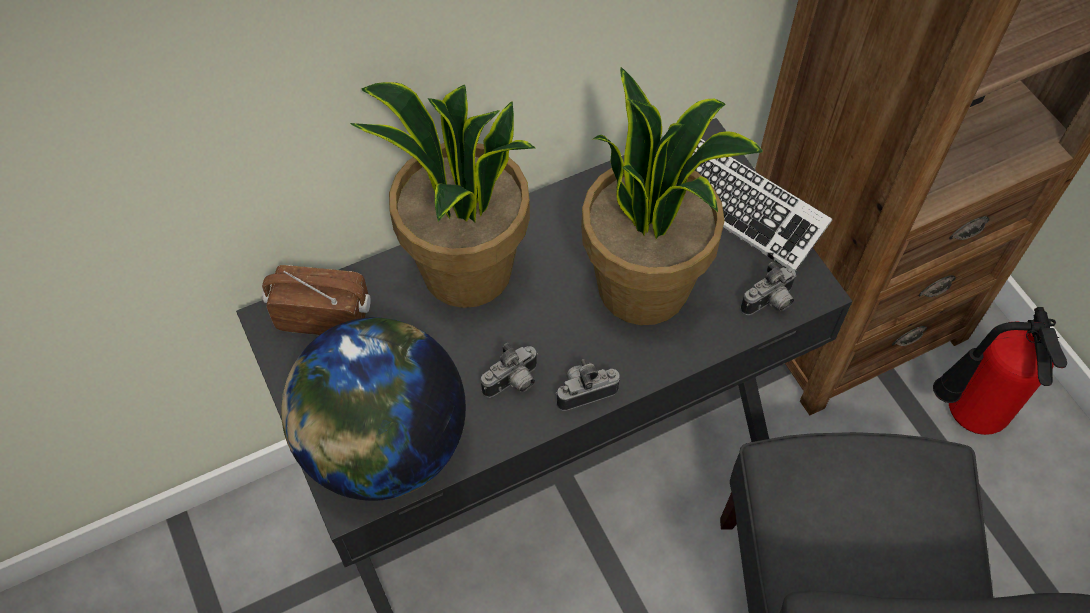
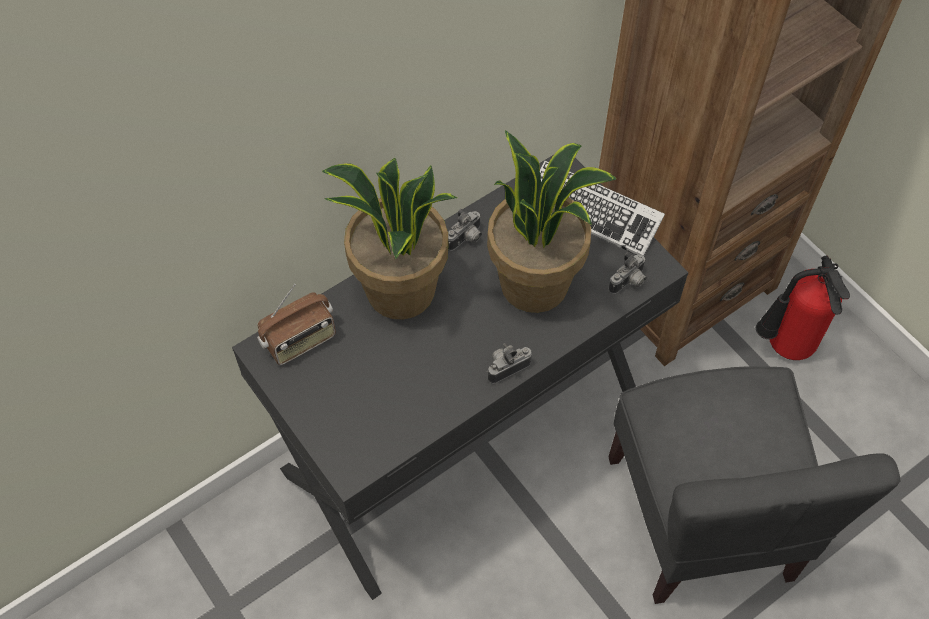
camera: 10 degrees left, 0 degrees up
(324, 316) = (300, 341): radio -> radio turned 150 degrees clockwise
(384, 446) = (367, 429): globe -> none
(513, 383) = (453, 369): camera -> camera (466, 239)

